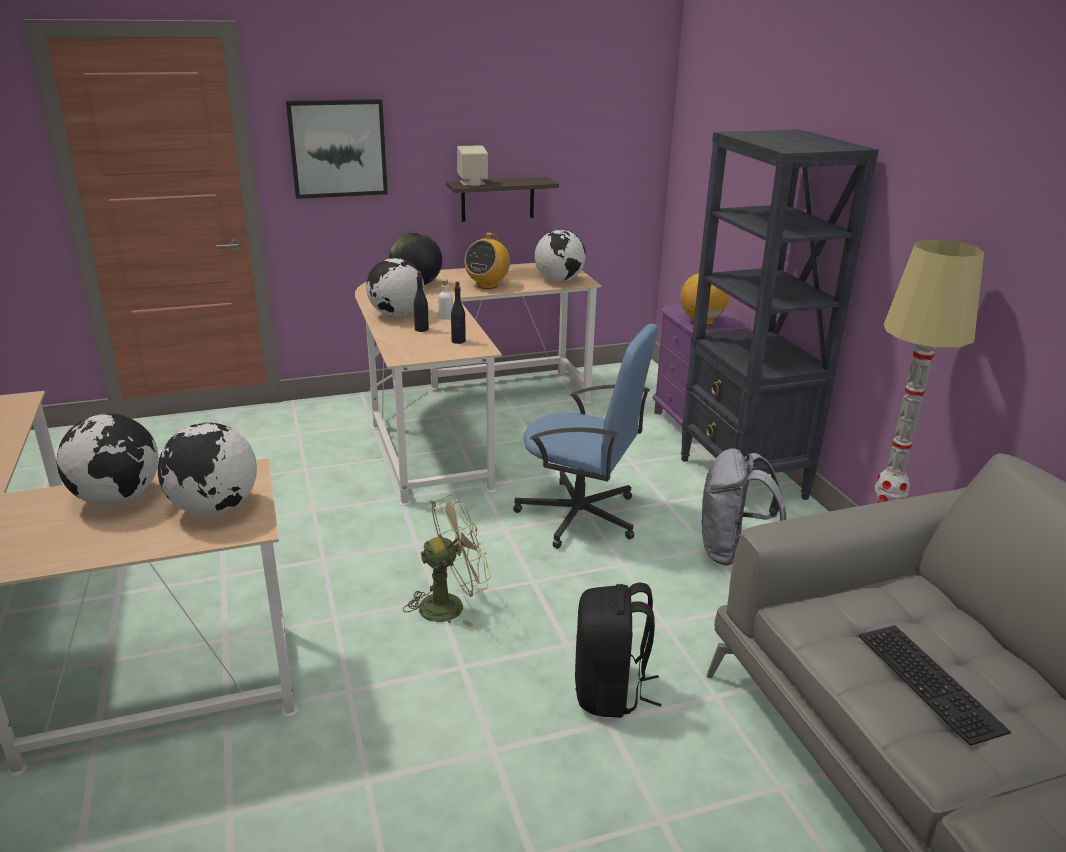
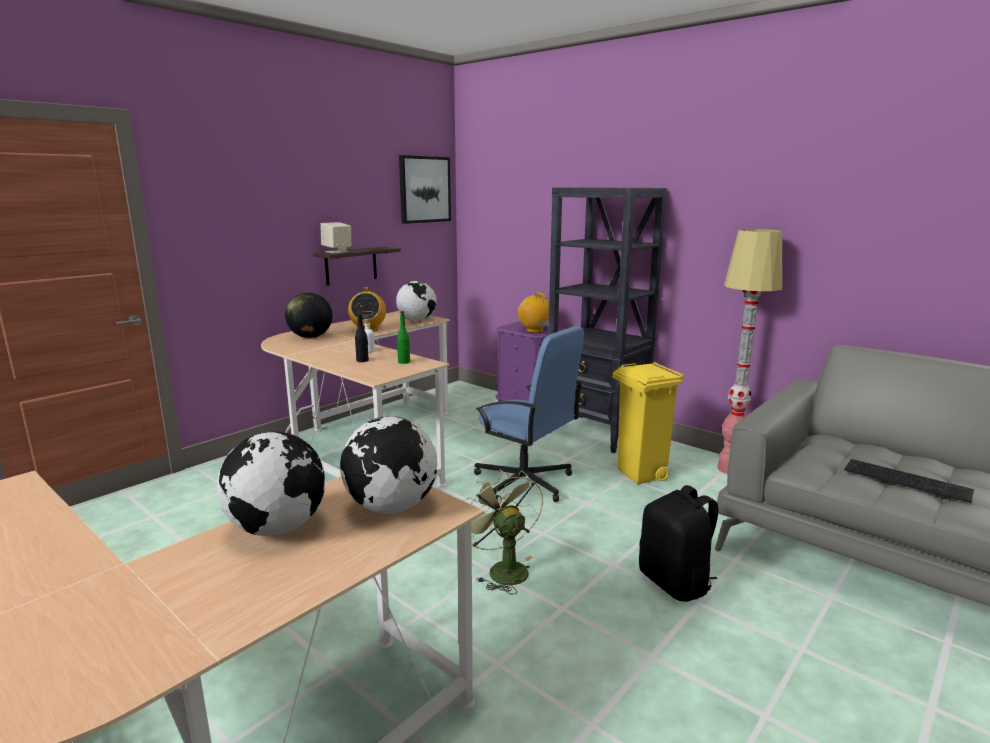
camera: 30 degrees left, 10 degrees down
(338, 148) = (225, 226): picture -> picture (424, 189)
(396, 315) = (326, 356): globe -> none
(450, 604) = (502, 569): green fan -> green fan turned 60 degrees counterclockwise
(458, 341) = (404, 362): black bottle -> green bottle
(580, 516) = (524, 482): blue office chair -> blue office chair turned 45 degrees clockwise
(732, 552) = (641, 475): grey backpack -> yellow trash can

